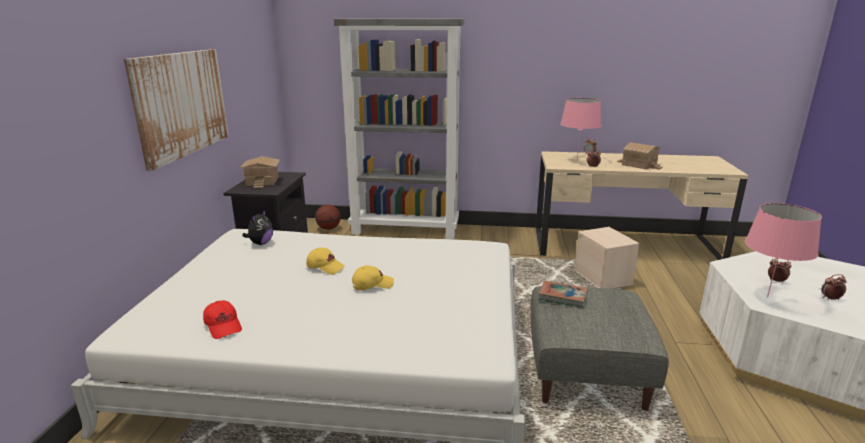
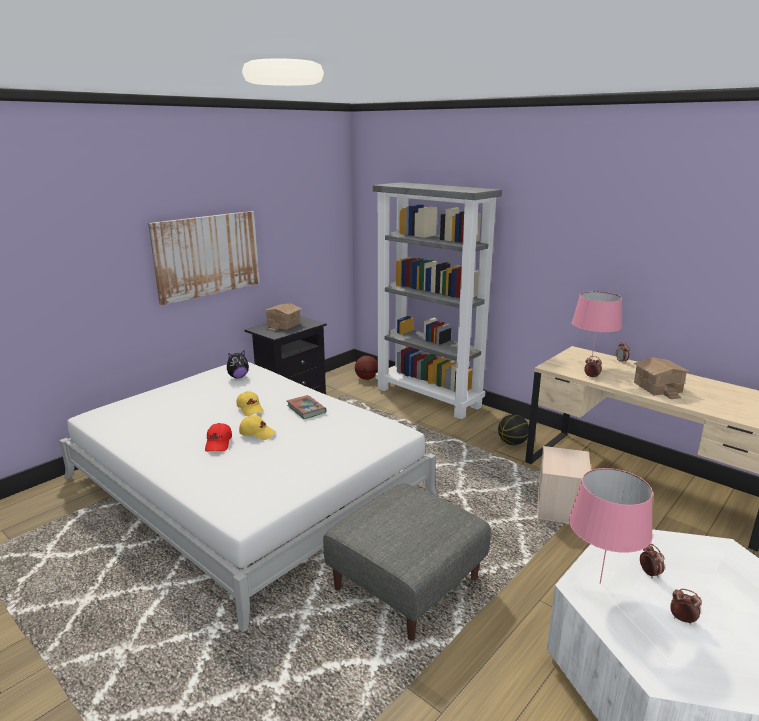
camera: 35 degrees right, 0 degrees up
(224, 326) = (138, 430): red cap -> red cap (219, 443)
(513, 245) = (512, 443): none -> basketball
(563, 297) = (403, 499): book -> book (306, 409)

